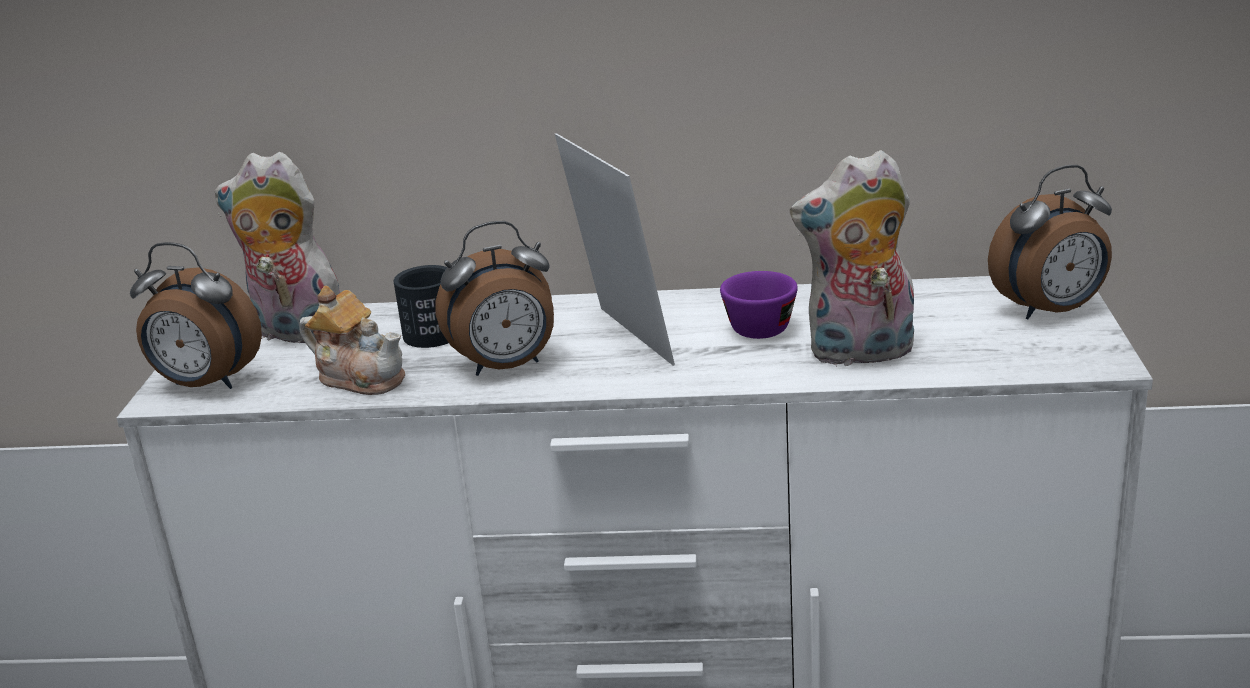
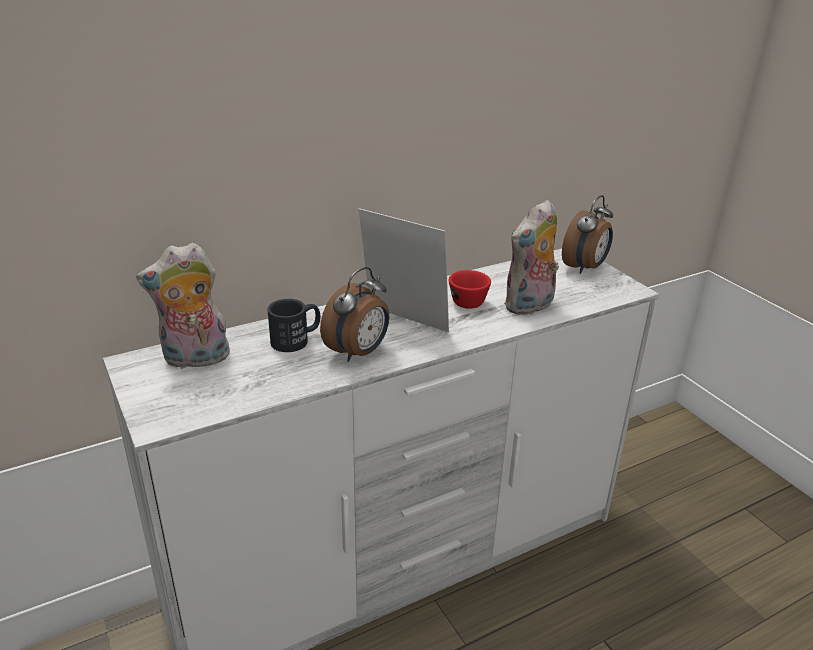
camera: 35 degrees left, 5 degrees up
(206, 384) = (175, 408): alarm clock -> none
(361, 377) = (277, 379): teapot -> none
(761, 325) = (465, 300): purple cup -> red cup

